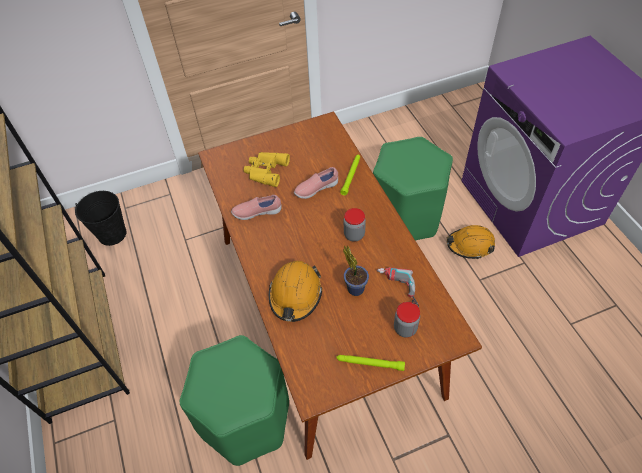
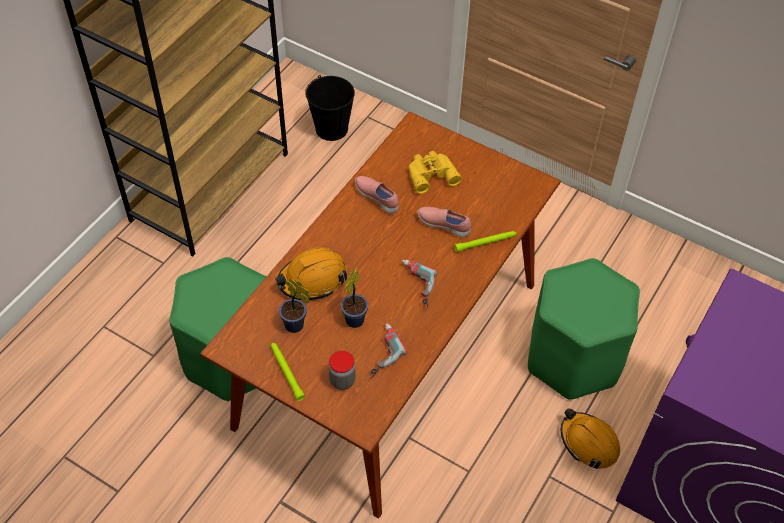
camera: 50 degrees right, 0 degrees up
(331, 331) = (296, 326): none -> potted plant
(354, 234) = (414, 285): jar -> power drill

